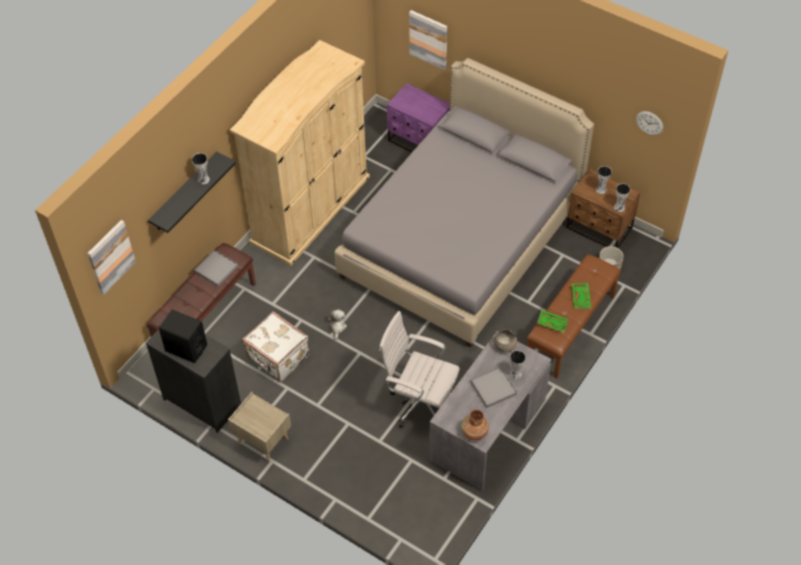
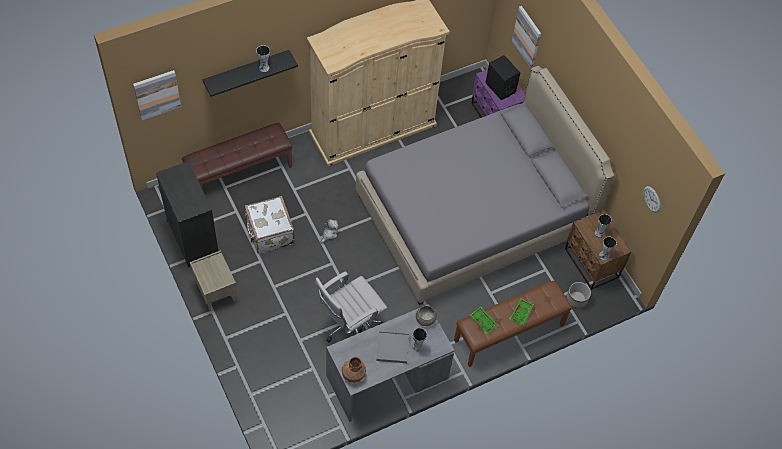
camera: 25 degrees right, 5 degrees up
(186, 348) = (181, 192): black speaker -> black speaker (500, 87)
(216, 269) = (258, 141): grey tray -> none
(419, 403) = (349, 327): white office chair -> white office chair turned 90 degrees counterclockwise

